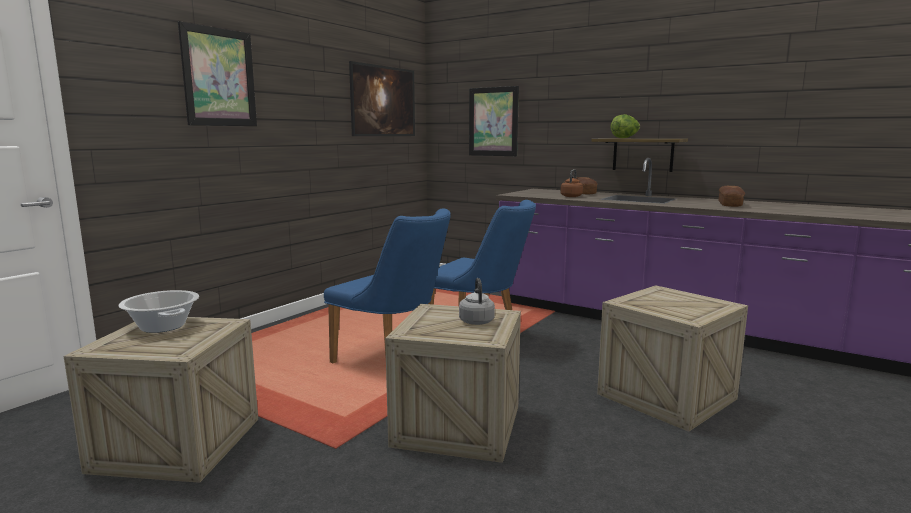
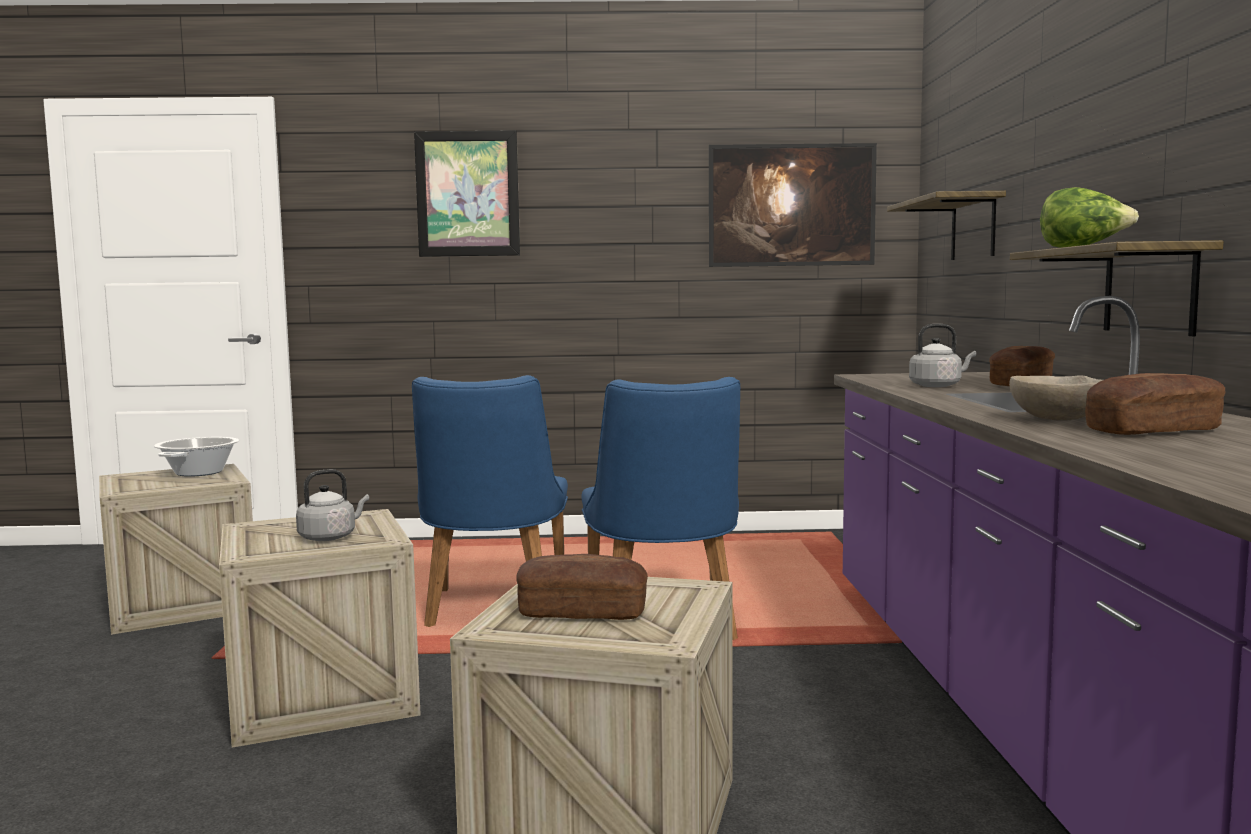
camera: 55 degrees right, 5 degrees down
(493, 121) = (973, 228): picture -> shelf
(571, 196) = (938, 386): brown kettle -> grey kettle
(680, 306) = (582, 612): none -> bread
(695, 204) = (1058, 420): none -> beige bowl

